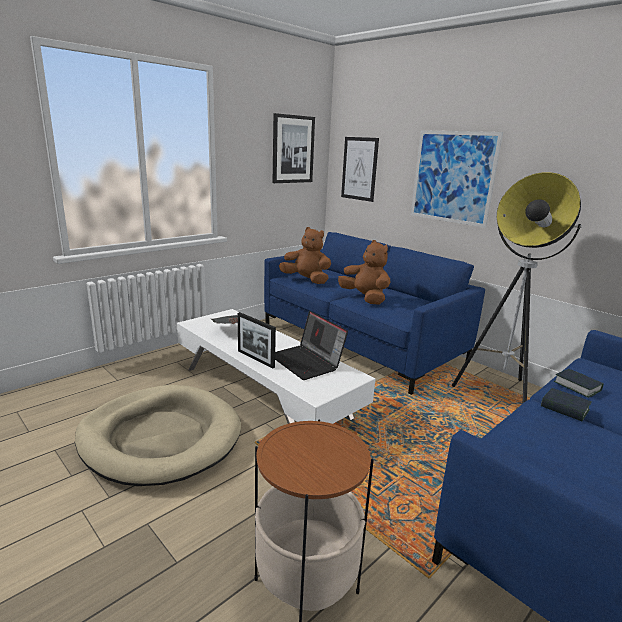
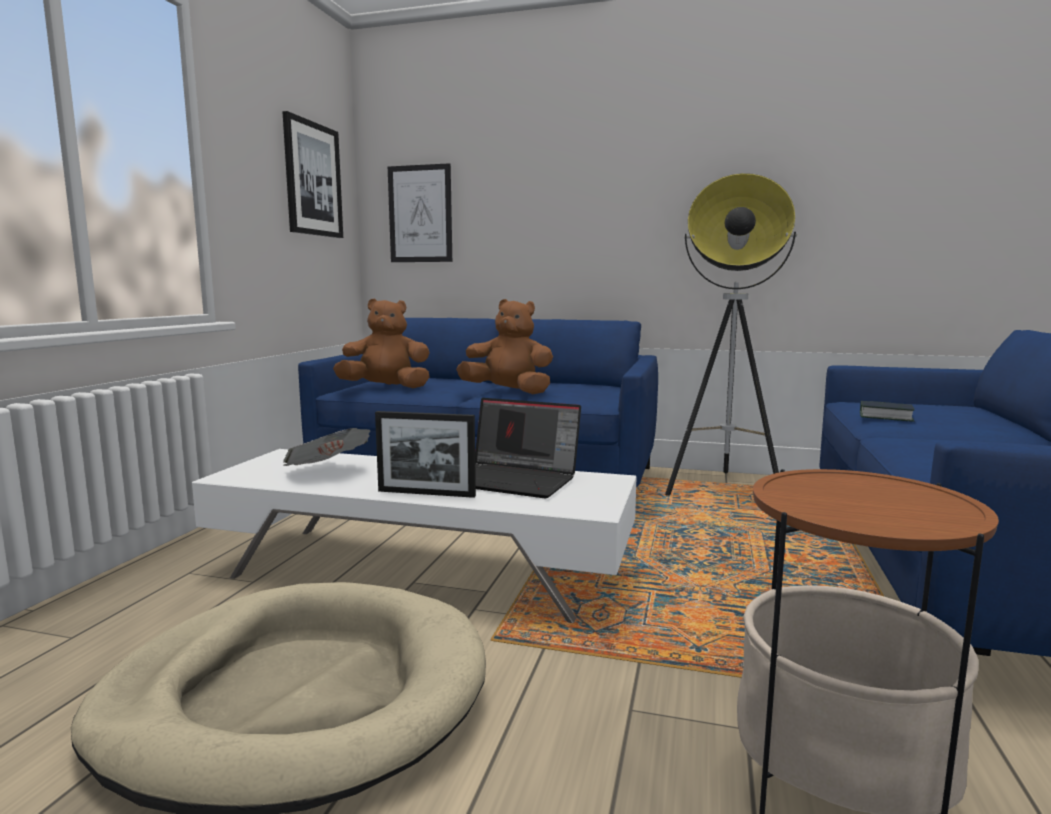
camera: 30 degrees left, 10 degrees down
(453, 177) = (582, 208): picture -> none
(564, 408) = (915, 433): book -> none

